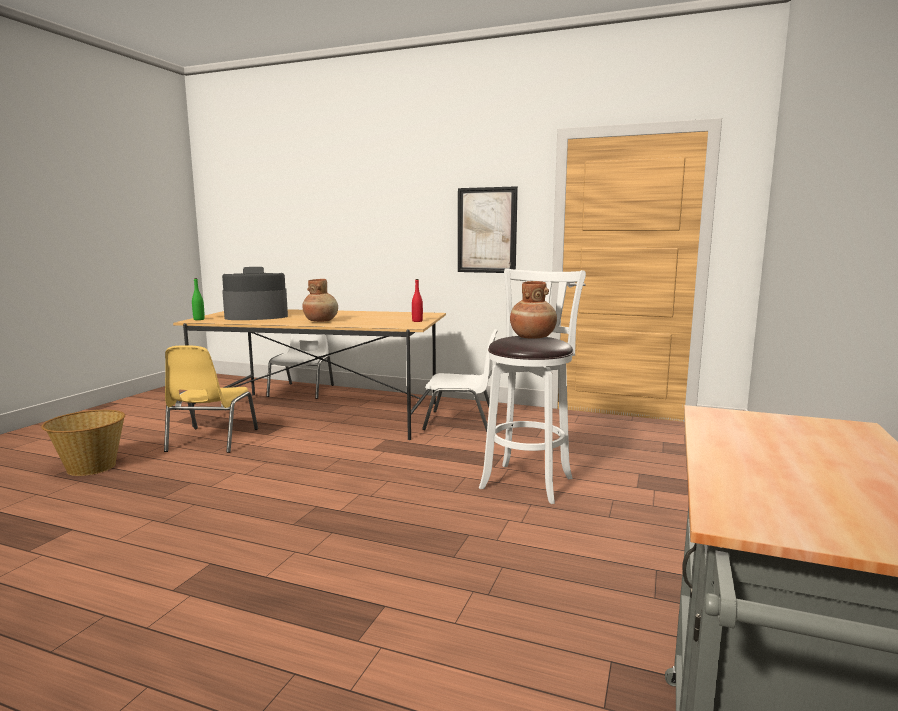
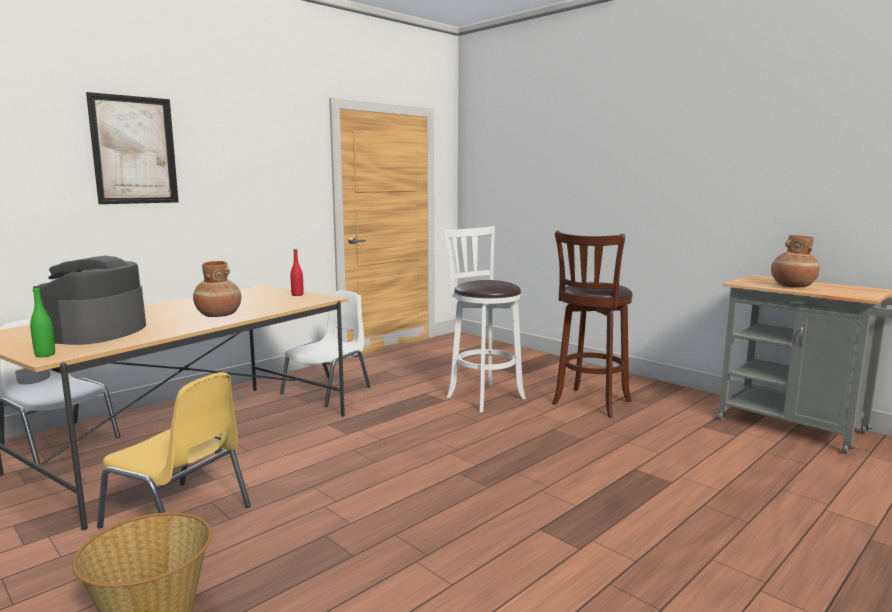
camera: 65 degrees left, 0 degrees up
(487, 230) = (274, 193): picture -> picture (134, 150)
(532, 337) = (484, 281): brown vase -> brown vase (792, 286)
(589, 547) = (590, 404): none -> brown stool

